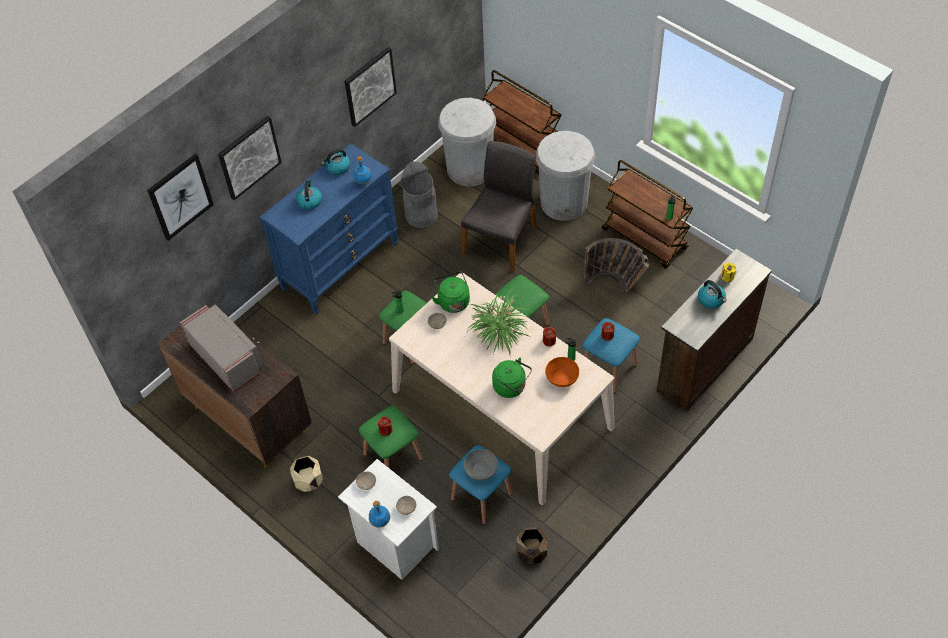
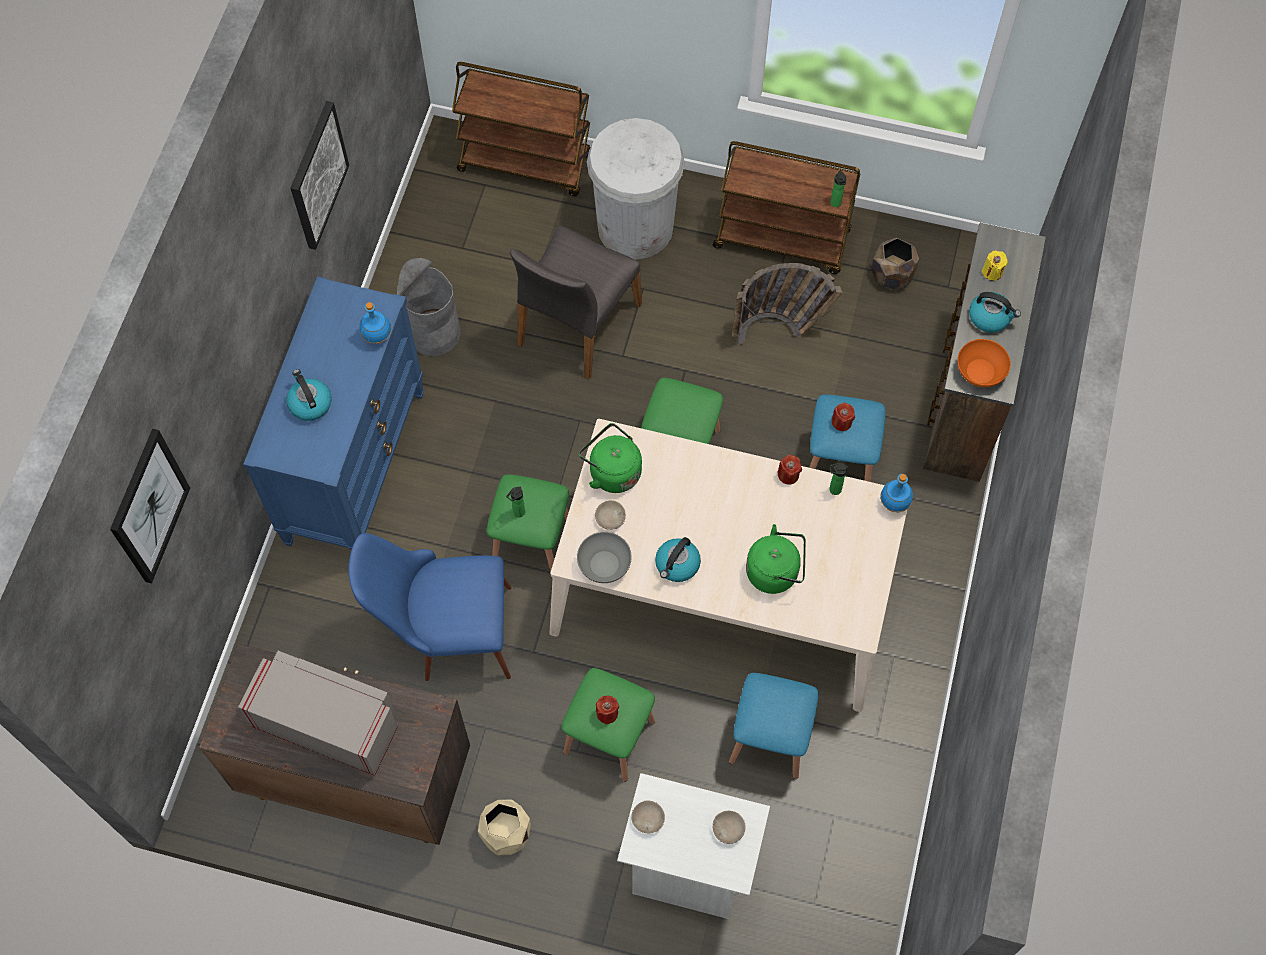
camera: 30 degrees left, 10 degrees up
(249, 157) = (211, 384): picture -> none
(337, 167) = (321, 328): kettle -> kettle (677, 565)
(338, 367) = (446, 633): none -> blue chair
(380, 522) = (703, 870): blue bottle -> blue bottle (894, 504)
(469, 169) = (465, 227): white trash can -> none
(481, 470) = (781, 711): grey bowl -> grey bowl (604, 564)
(498, 331) = (707, 492): potted plant -> none
(501, 240) = (576, 324): grey chair -> grey chair turned 150 degrees counterclockwise
(532, 552) = (885, 788): brown planter -> brown planter (891, 275)
(562, 378) = (838, 525): orange bowl -> orange bowl (980, 371)

